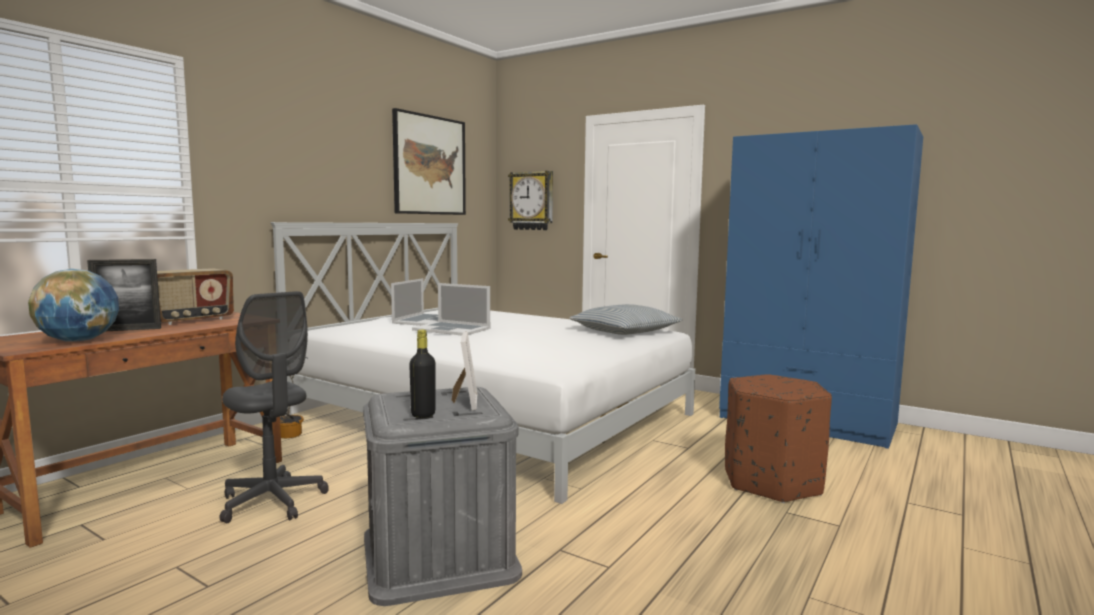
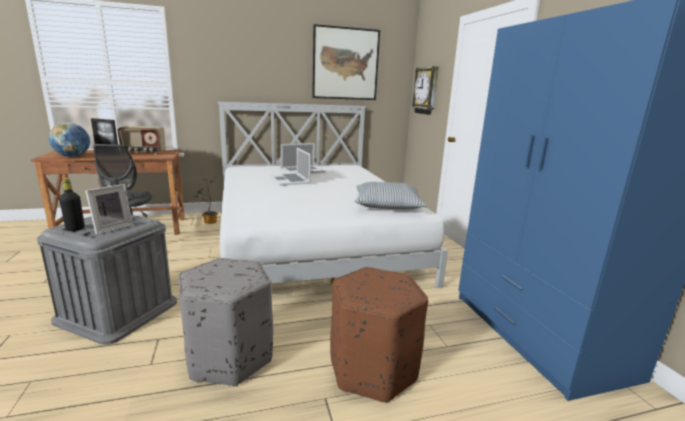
camera: 40 degrees right, 10 degrees up
(661, 526) = (229, 357): none -> grey ottoman

